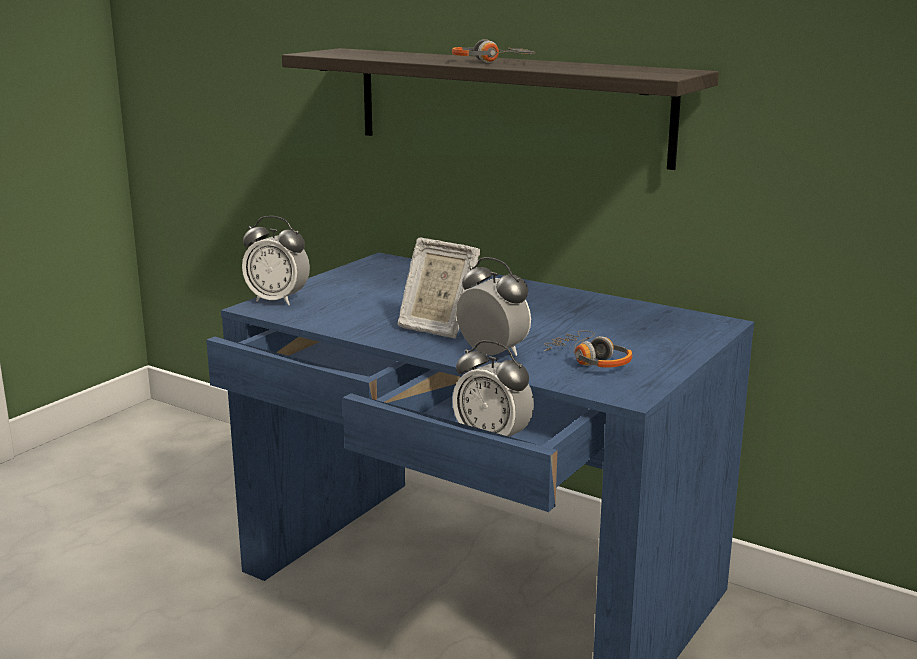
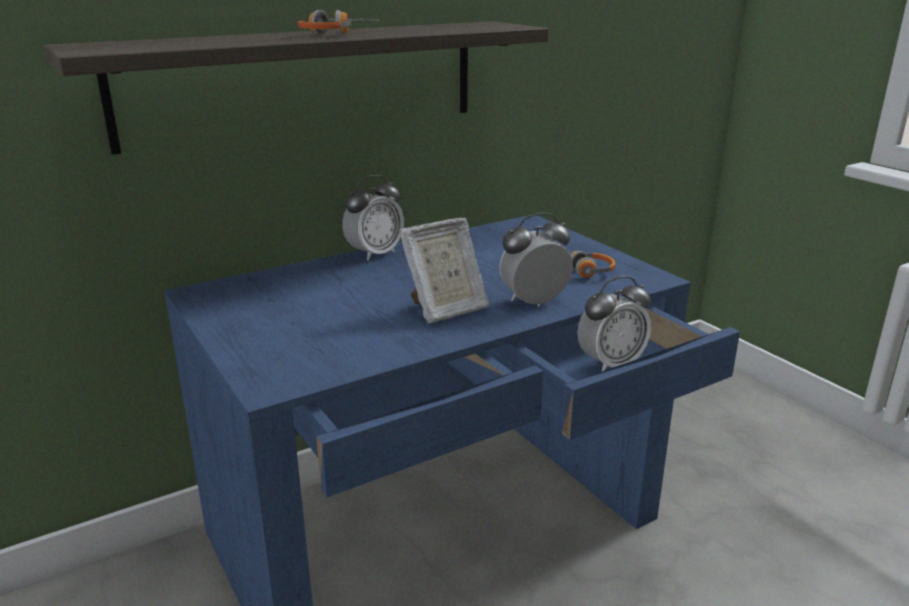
camera: 65 degrees left, 5 degrees up
(278, 300) = (261, 370): alarm clock -> alarm clock (374, 254)

